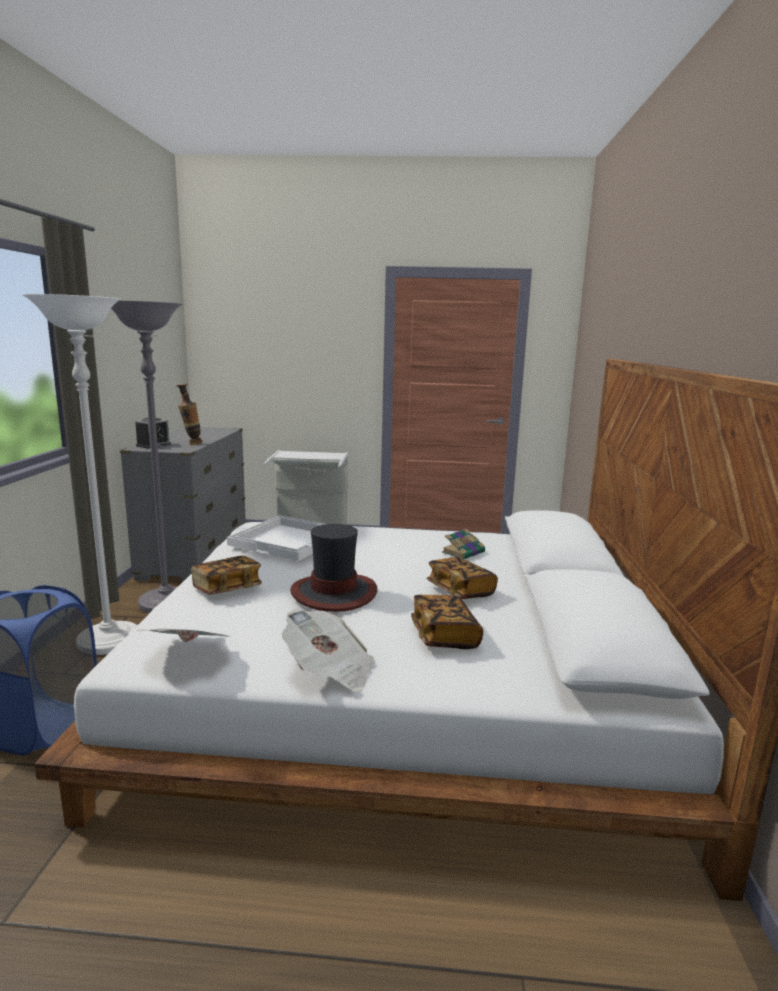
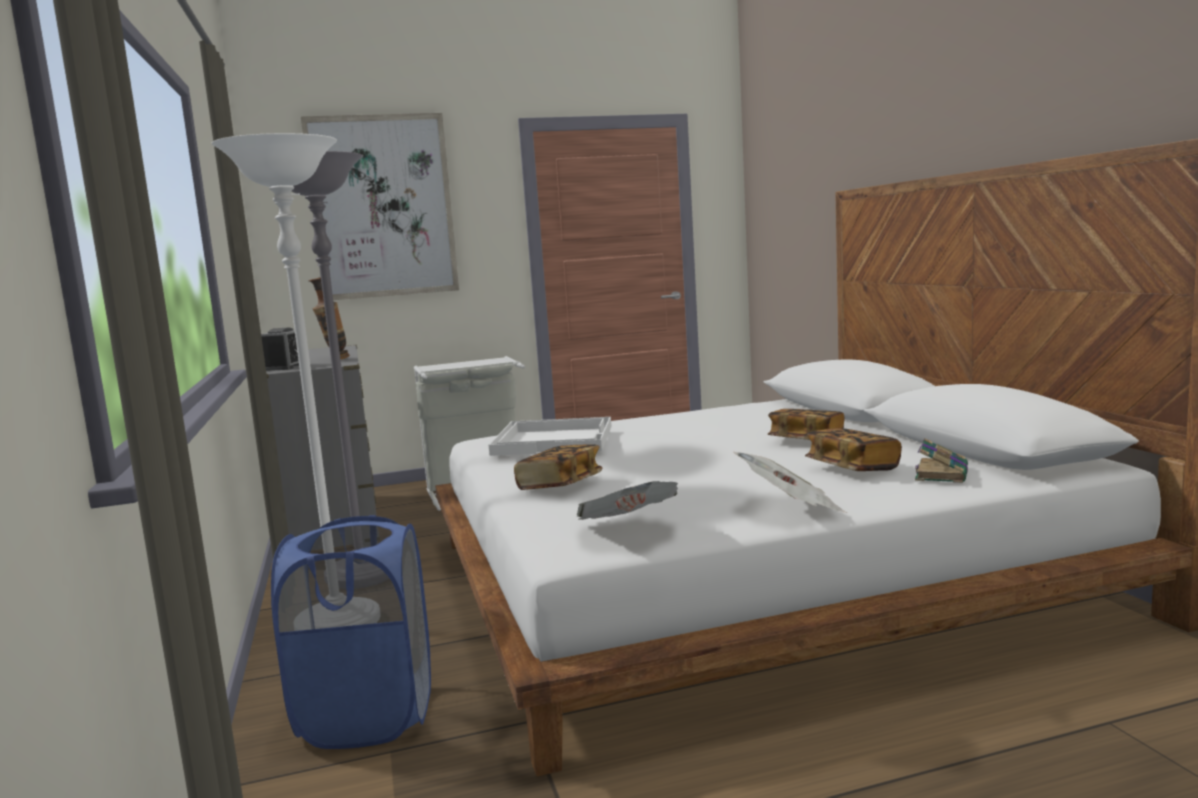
camera: 20 degrees left, 5 degrees down
(276, 328) = (382, 207): none -> picture
(334, 593) = (687, 464): hat -> none
(464, 552) = (756, 417): book -> book (941, 474)

